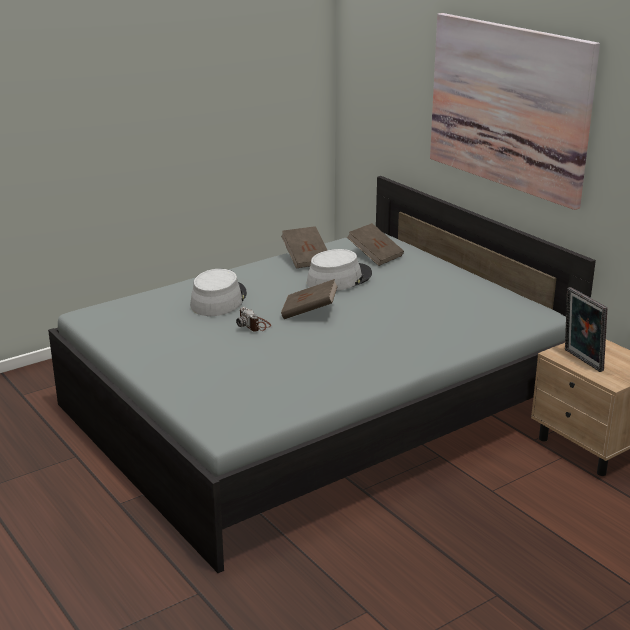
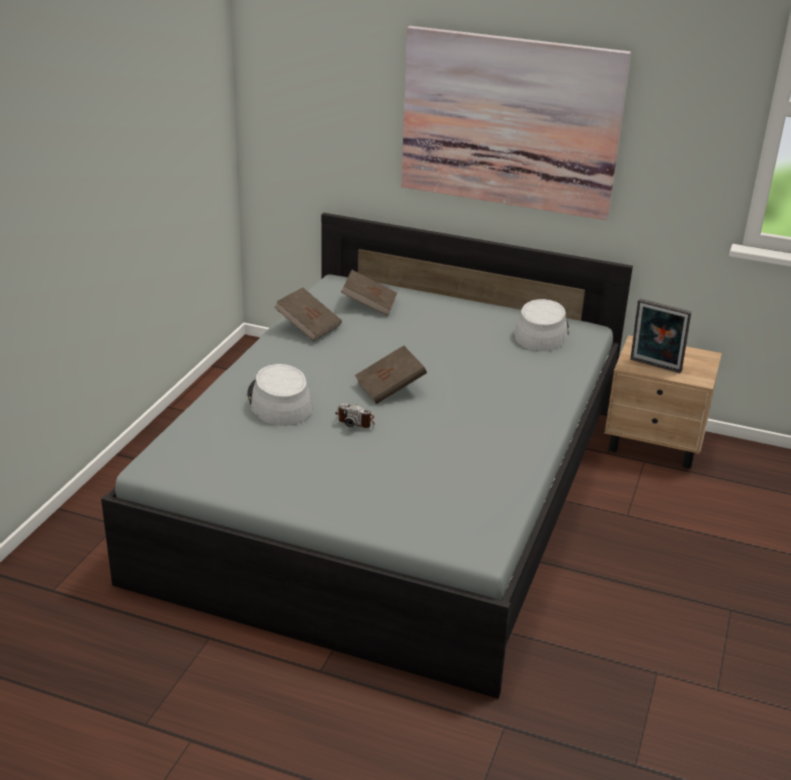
camera: 35 degrees left, 5 degrees up
(339, 278) = (370, 341): grey hat -> grey hat (541, 332)

